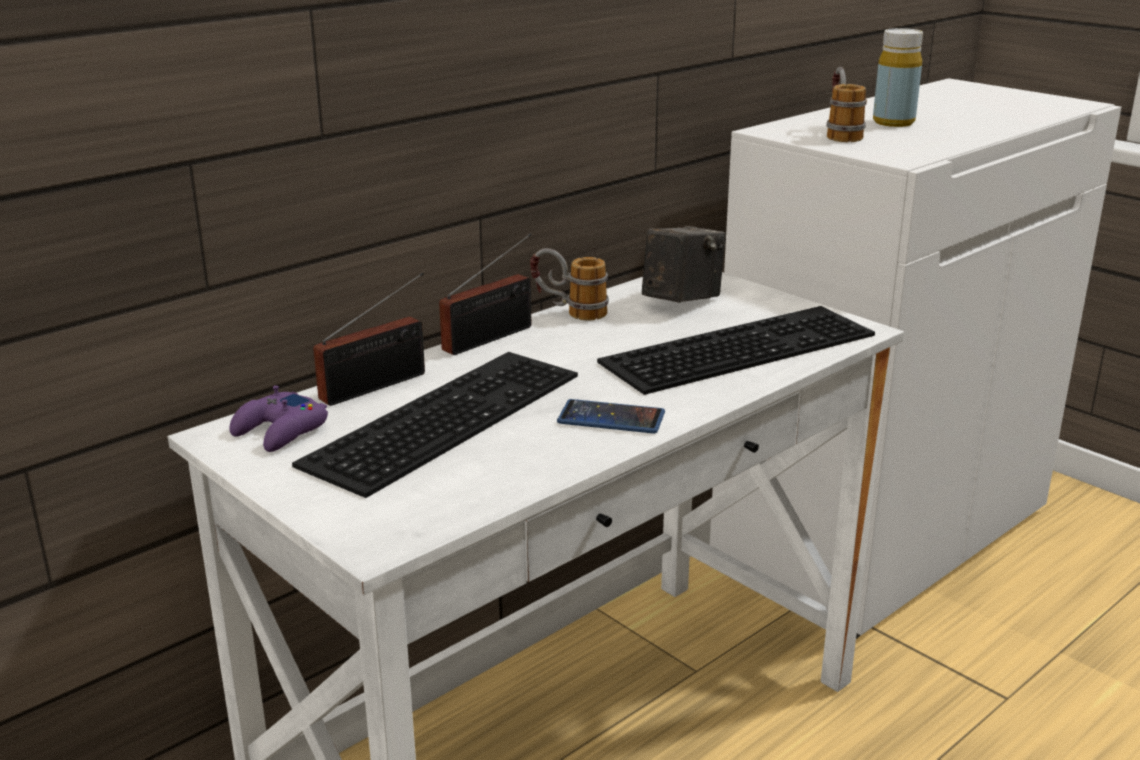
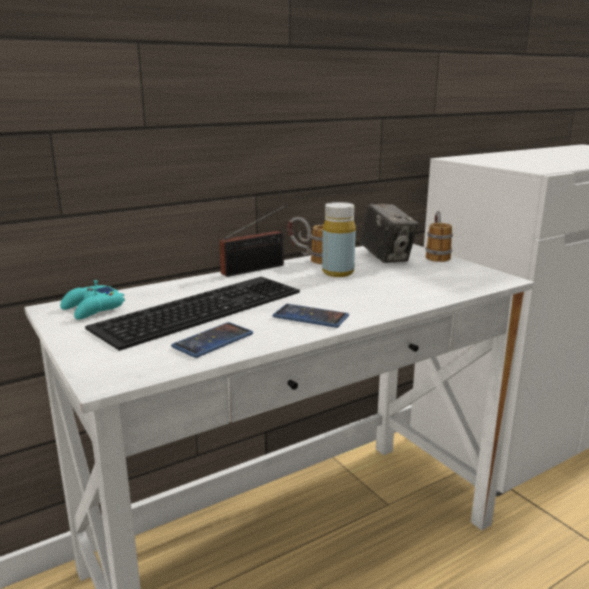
camera: 10 degrees right, 5 degrees down
(280, 431) = (93, 309): purple game controller -> turquoise game controller
(379, 385) = (171, 289): radio -> none
(491, 470) = (213, 341): none -> phone
(682, 301) = (386, 258): camera -> camera turned 105 degrees clockwise
(738, 346) = (415, 283): keyboard -> none
(840, 134) = (501, 160): mug -> mug (436, 255)
(893, 122) = (539, 157): yellow bottle -> yellow bottle (338, 272)

